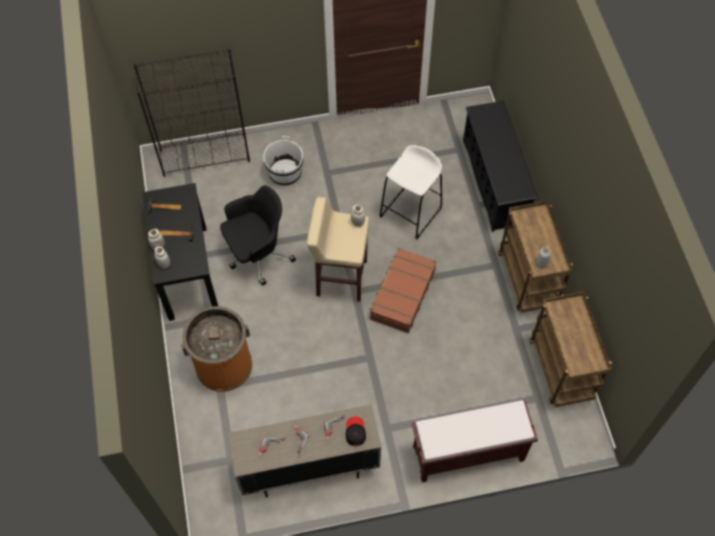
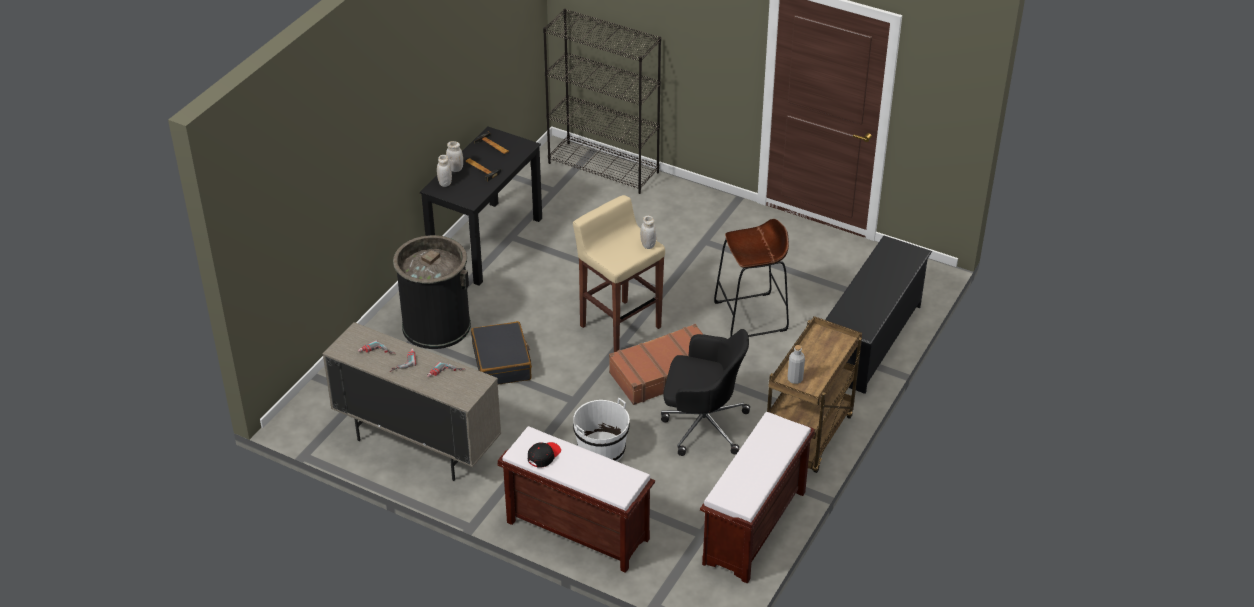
camera: 40 degrees right, 20 degrees down
(223, 365) = (436, 325): orange trash can -> black trash can
(257, 254) = (563, 265): black office chair -> black office chair (702, 424)
(285, 173) = (663, 220): white bucket -> white bucket (601, 449)
(296, 362) = (502, 362): none -> black suitcase
(355, 432) = (458, 387): black cap -> black cap (543, 456)
(411, 212) = (751, 316): white stool -> brown stool
(561, 370) = (754, 529): brown cart -> brown bench

